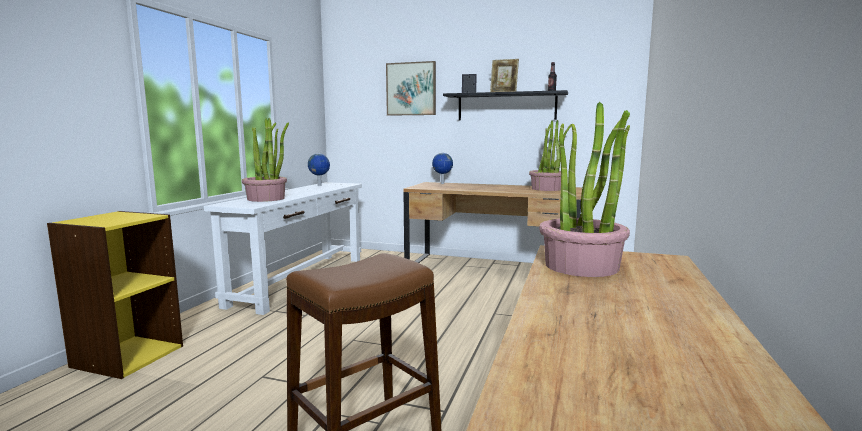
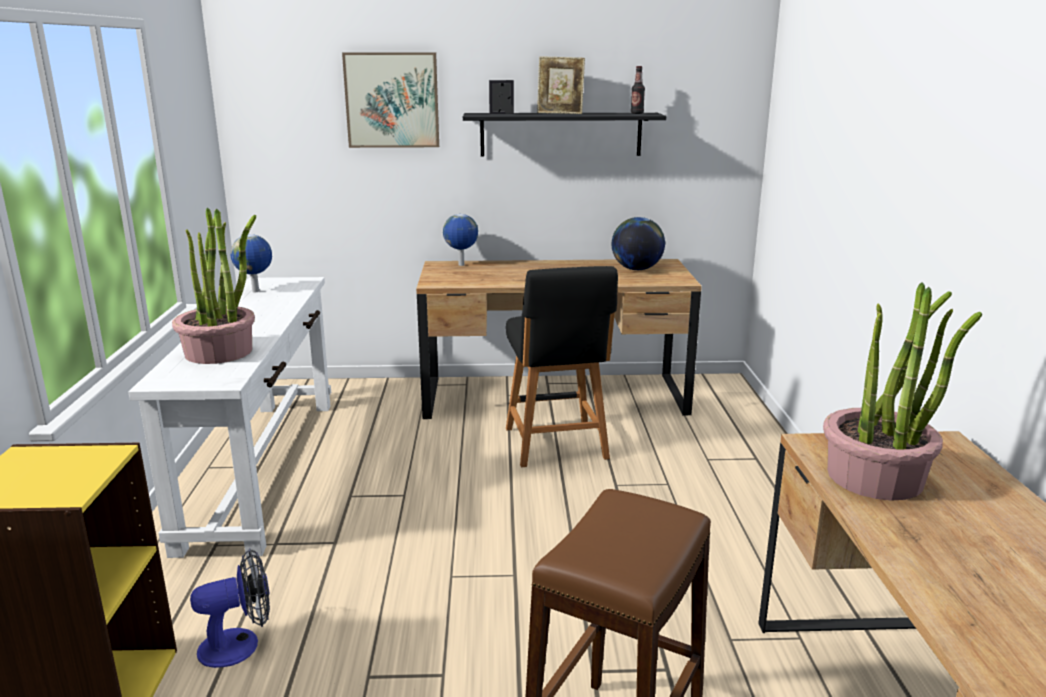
camera: 20 degrees left, 10 degrees up
(214, 349) = (240, 644): none -> fan
(473, 290) = (556, 445): none -> black chair
(547, 189) = (636, 269): potted plant -> globe

